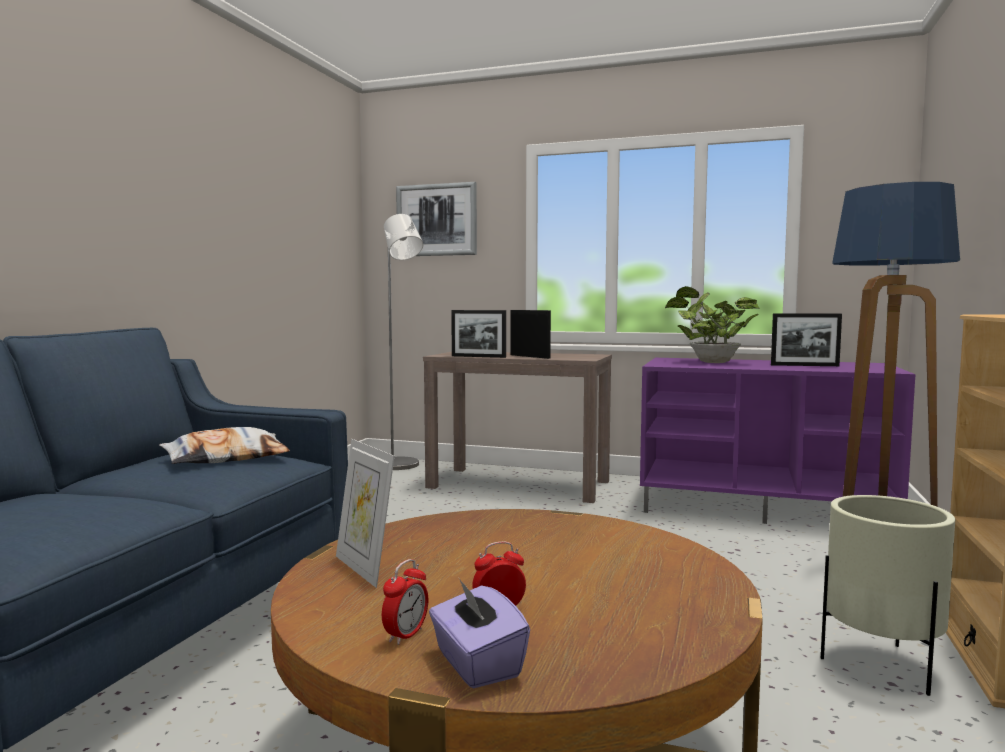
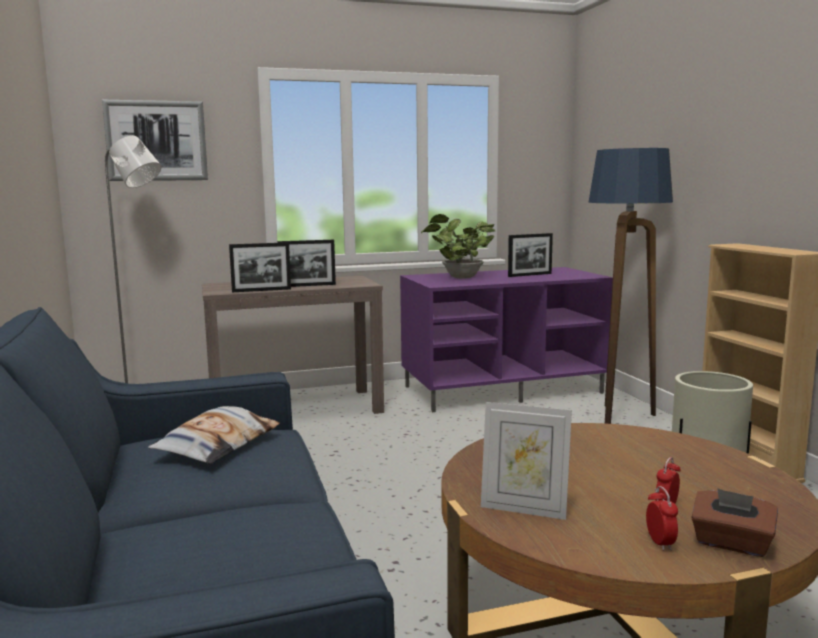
camera: 35 degrees left, 5 degrees up
(476, 664) = (731, 543): purple tissue box -> brown tissue box
(529, 356) = (307, 285): picture frame -> picture frame turned 150 degrees clockwise

